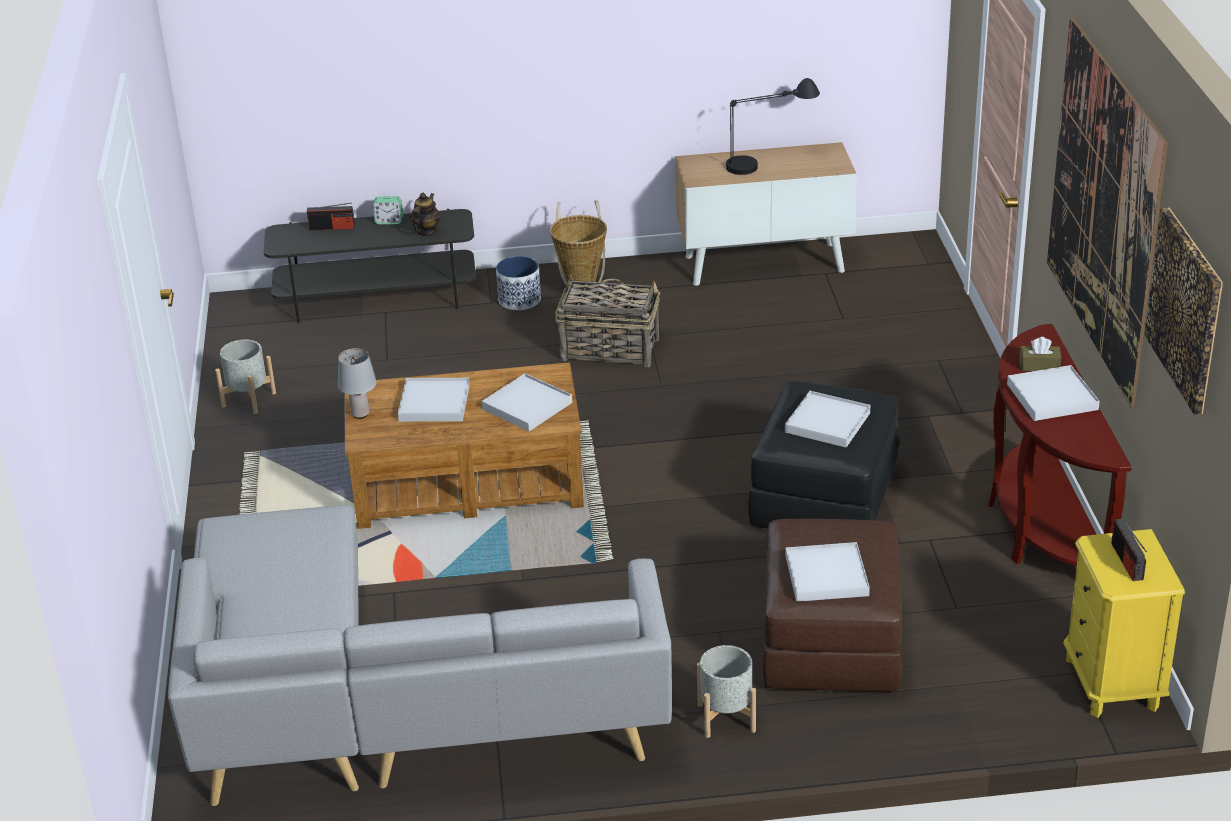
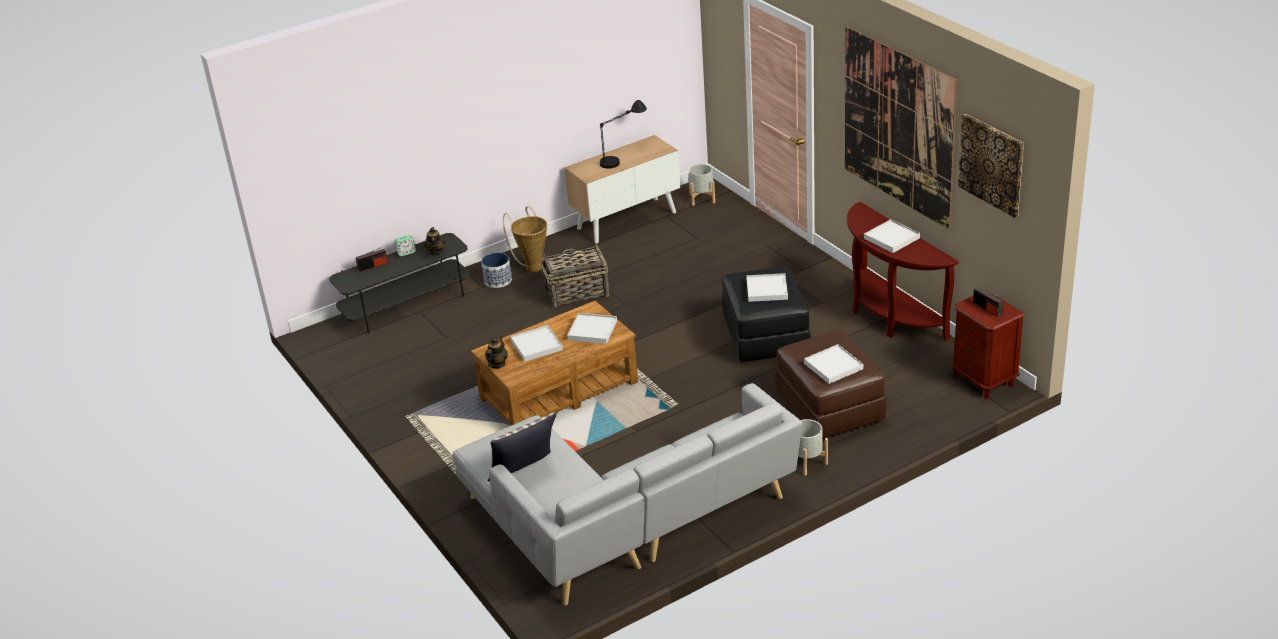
camera: 25 degrees left, 0 degrees up
(248, 400) = (379, 386): grey planter -> grey planter (702, 199)
(254, 585) = (525, 473): none -> pillow
(360, 414) = (497, 364): grey table lamp -> teapot
(1039, 365) = (872, 224): brown tissue box -> none
(1112, 684) = (983, 380): yellow nightstand -> brown nightstand

